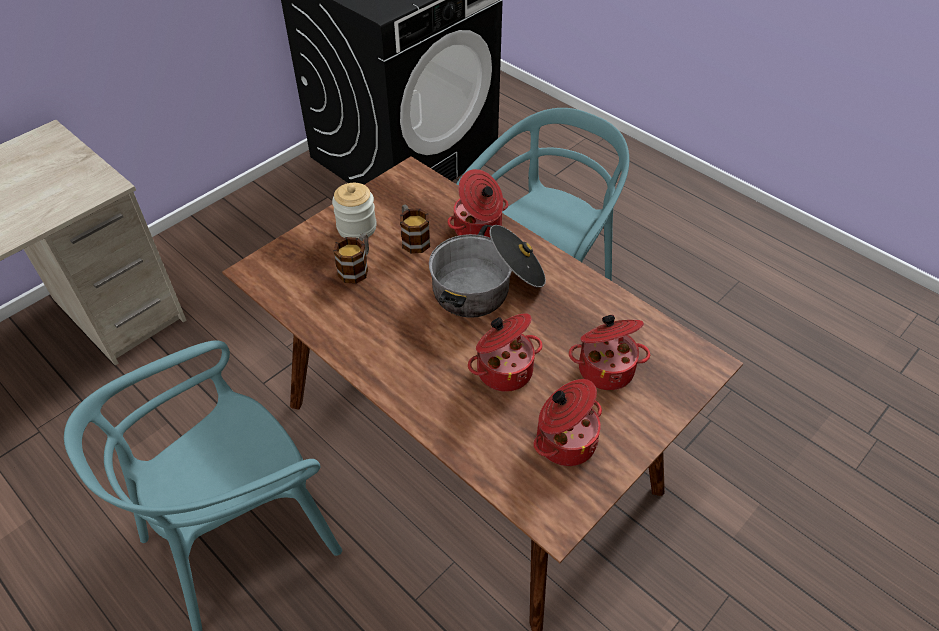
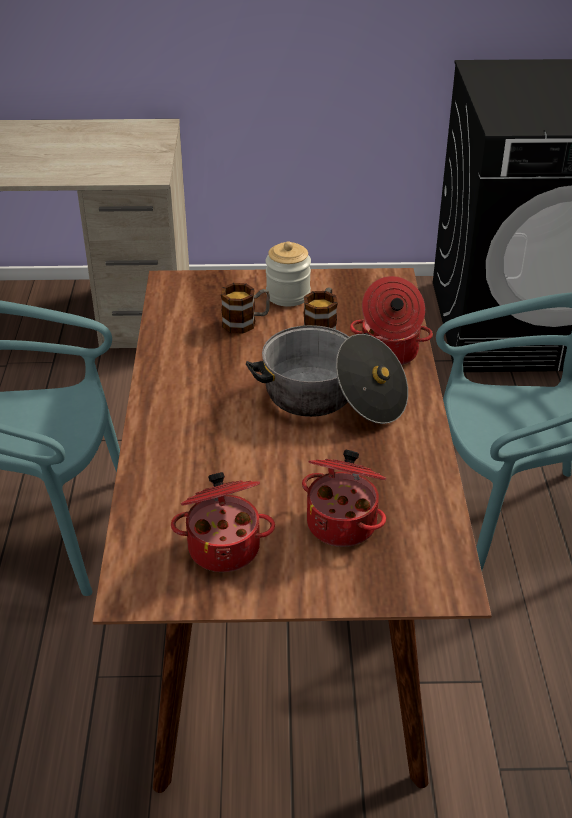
camera: 45 degrees right, 10 degrees down
(504, 369) = (253, 463): cooking pot -> none

